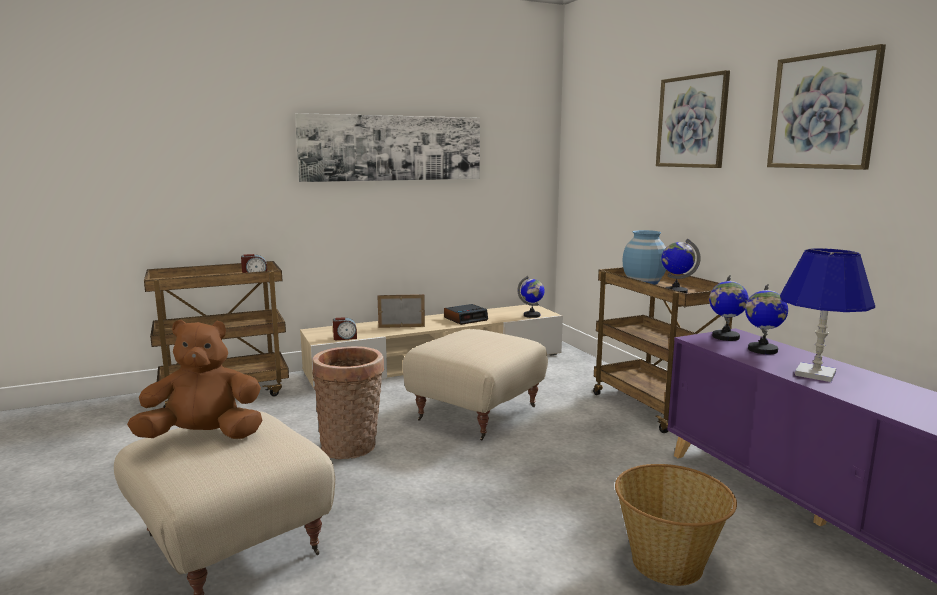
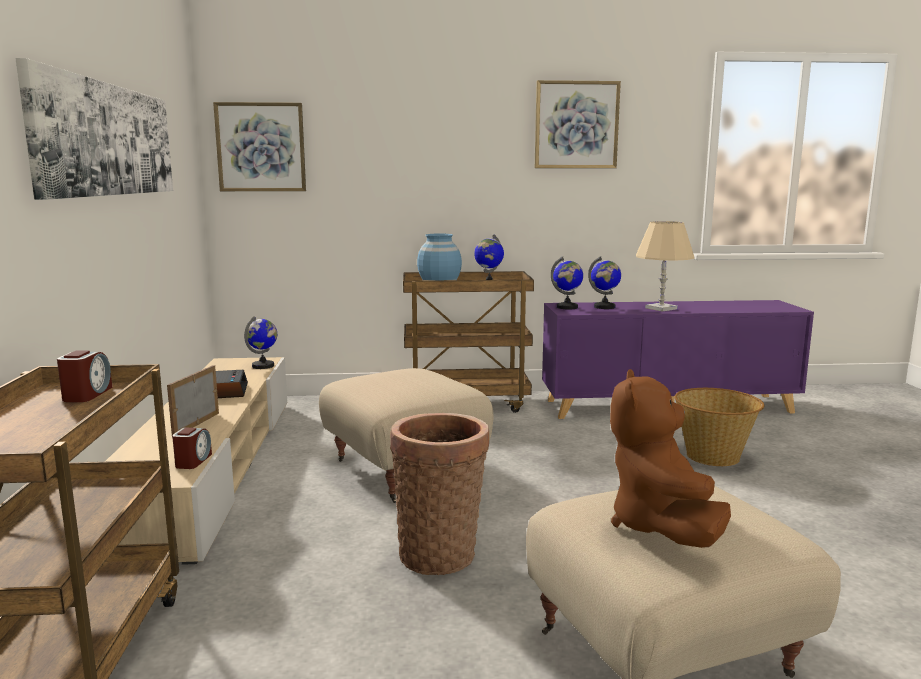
camera: 70 degrees left, 0 degrees up
(692, 122) = (440, 126): picture -> picture (261, 147)
(815, 374) = (661, 308): blue table lamp -> beige table lamp

